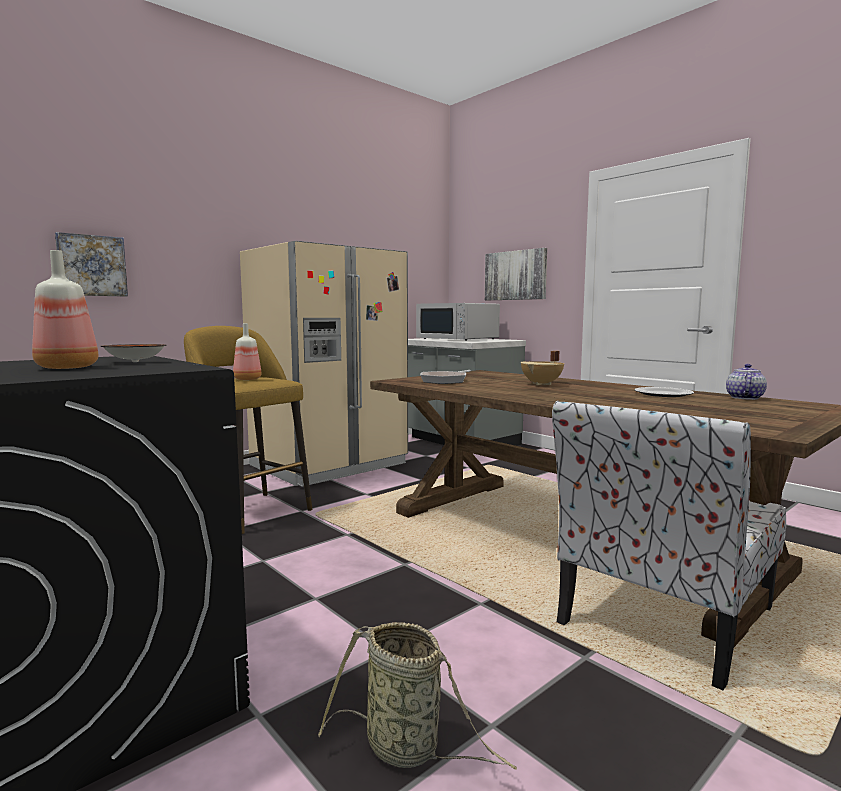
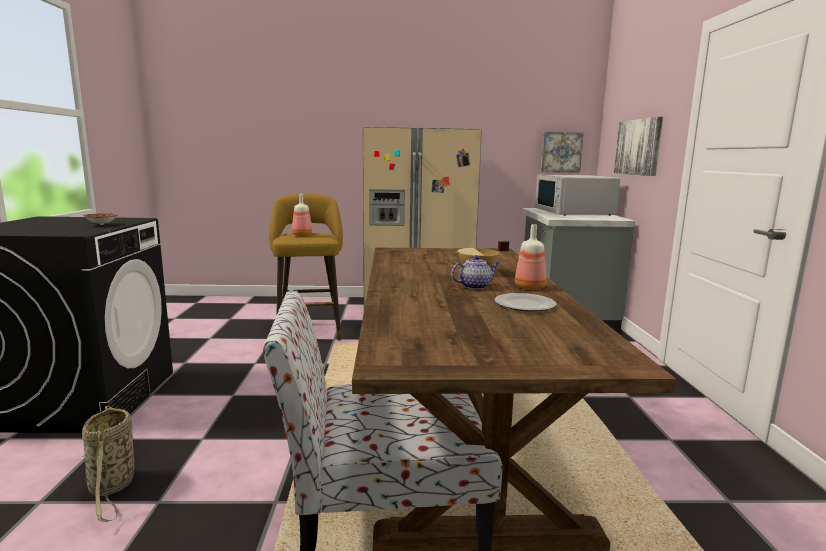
camera: 40 degrees right, 5 degrees up
(68, 367) = (57, 226): bottle -> bottle (530, 287)
(91, 266) = (267, 147): picture -> picture (561, 152)
(445, 381) = (422, 256): frying pan -> none
(744, 398) = (587, 328): teapot -> teapot (475, 286)

